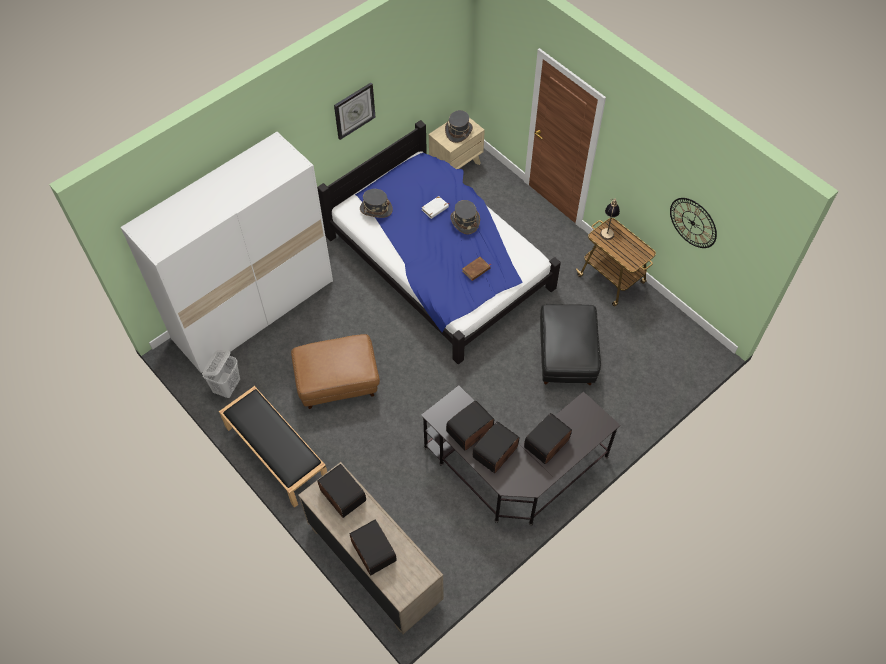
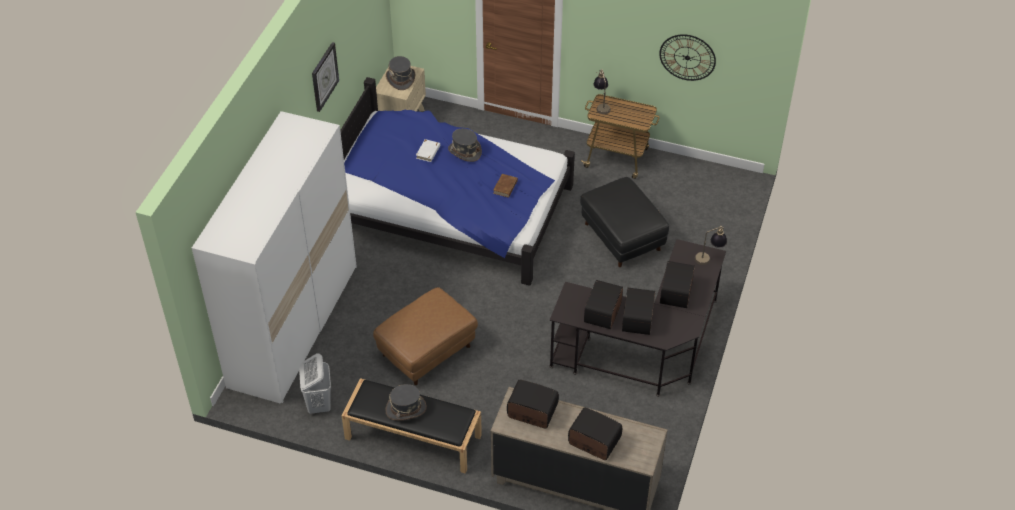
camera: 30 degrees left, 10 degrees down
(376, 209) = (371, 175): grey hat -> grey hat (406, 409)
(599, 425) = (709, 258): none -> table lamp

